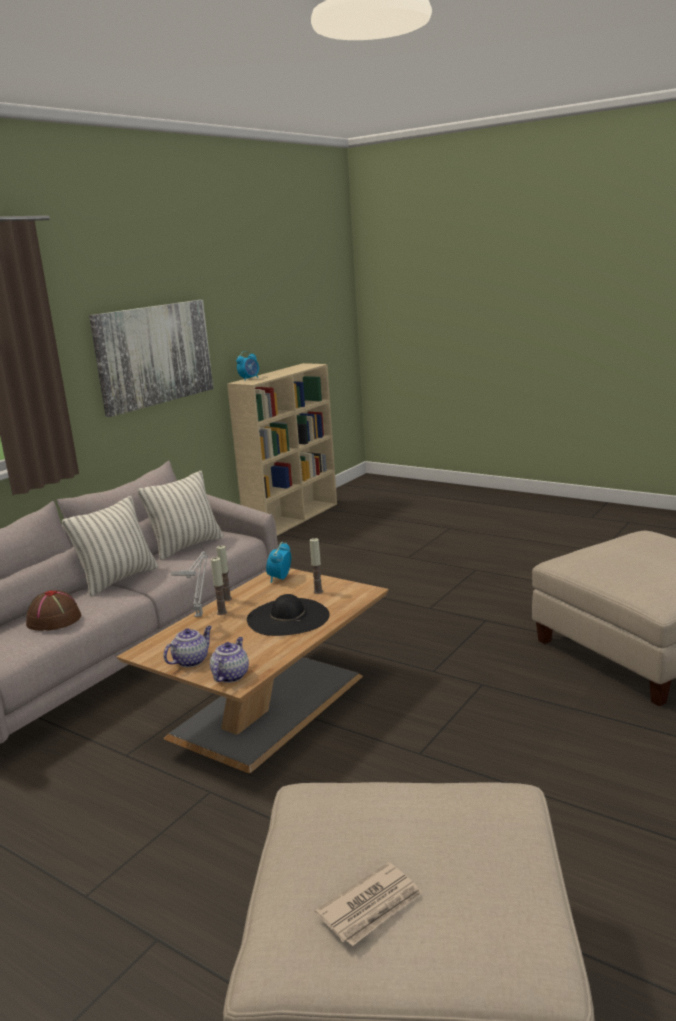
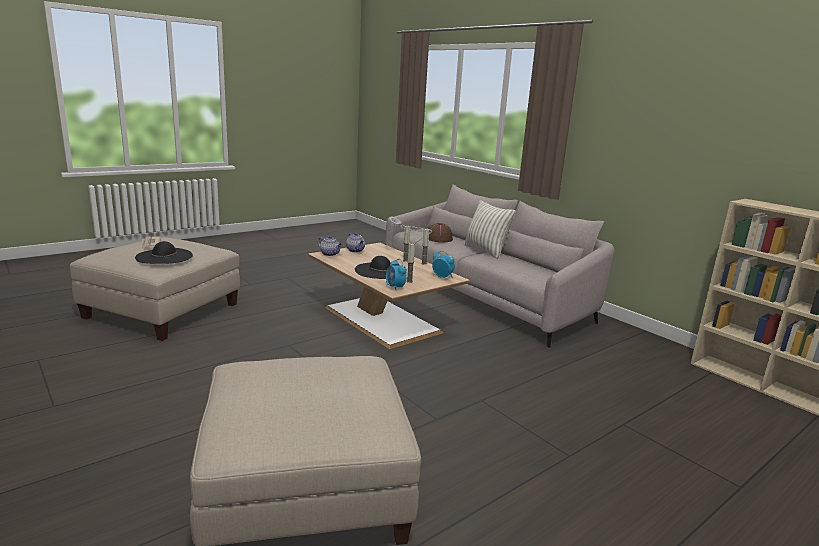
camera: 105 degrees right, 0 degrees up
(154, 355) = (666, 143): picture -> none
(186, 546) = (533, 267): pillow -> none
(249, 379) = (771, 204): alarm clock -> alarm clock (395, 287)
(437, 823) = (164, 256): none -> black hat

